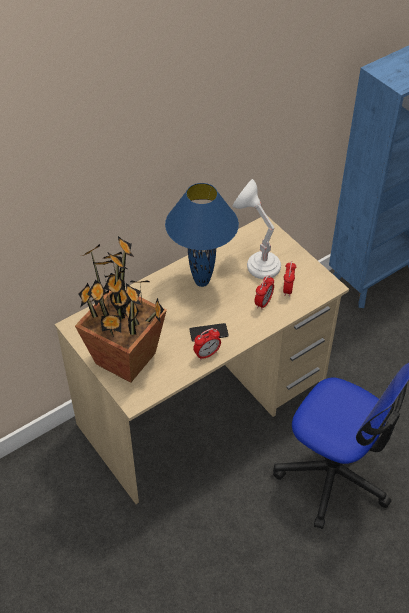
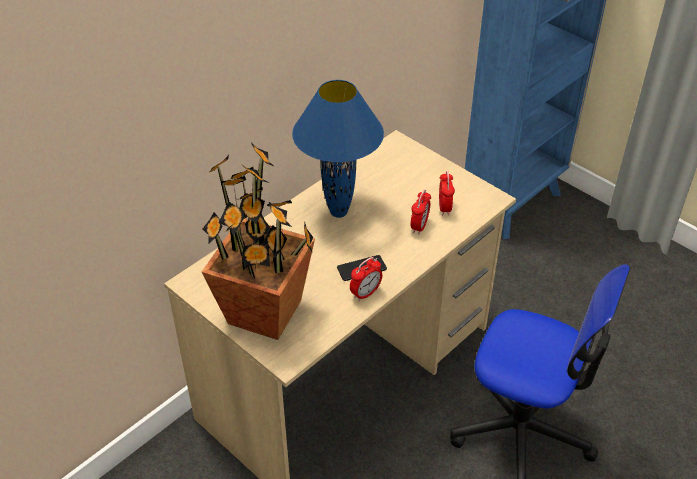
camera: 10 degrees left, 5 degrees down
(256, 262) = (398, 182): white table lamp -> none

